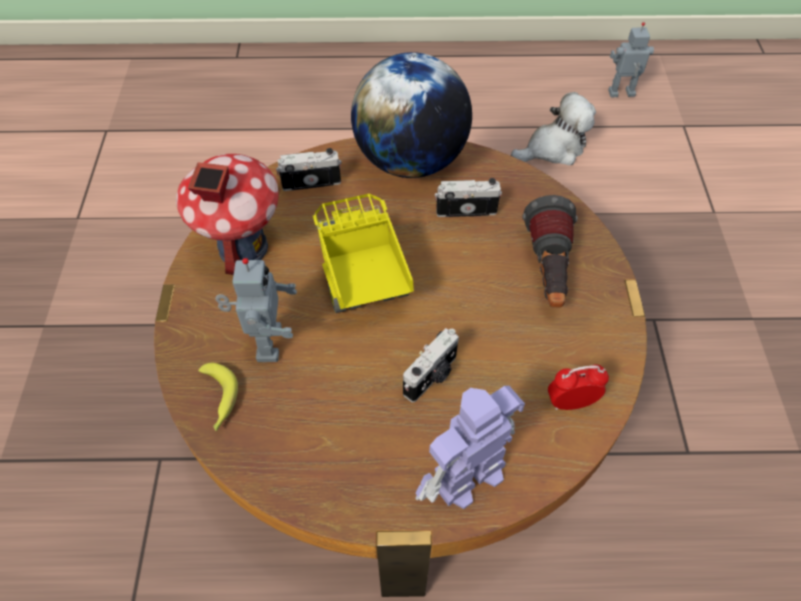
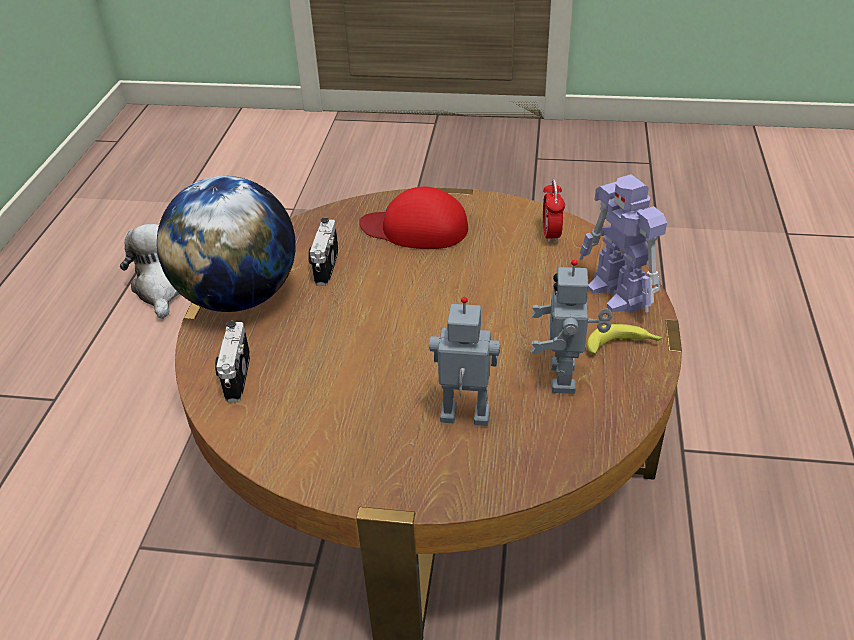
camera: 80 degrees left, 15 degrees down
(218, 400) = (532, 458): banana -> banana (623, 346)
(242, 248) = (320, 439): toy house -> none
(362, 281) = (397, 343): toy truck -> none
(432, 376) = (518, 305): camera -> none
(548, 271) = (415, 228): flashlight -> red cap
(621, 94) = (112, 231): toy robot -> toy robot (566, 378)

